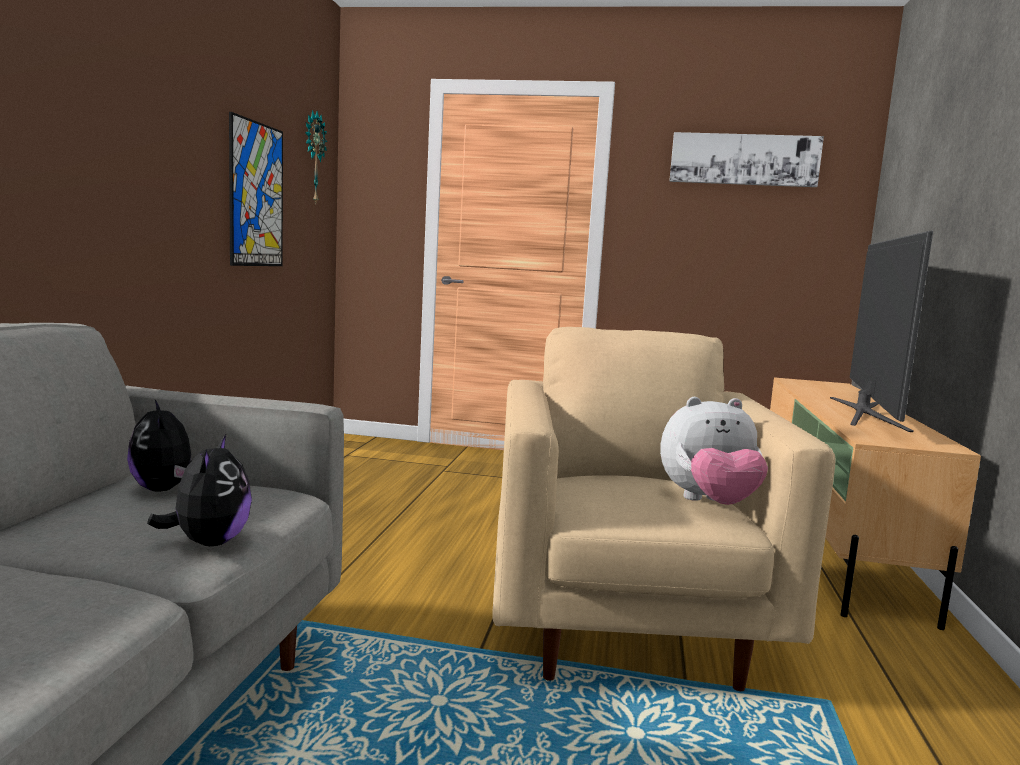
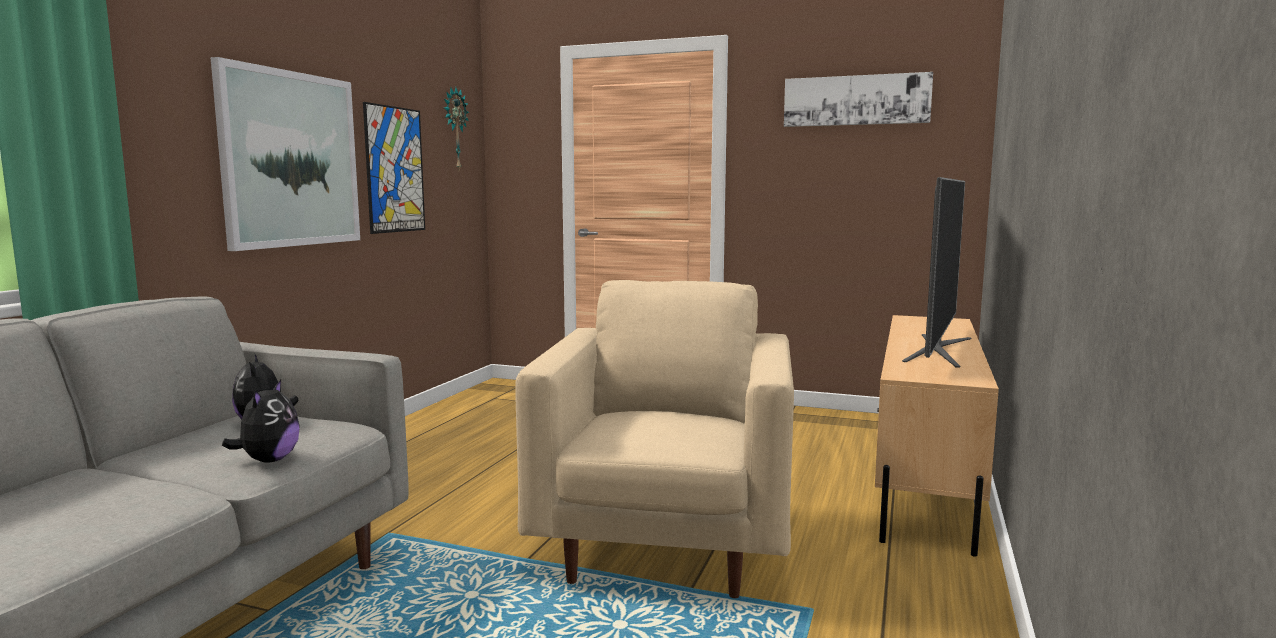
camera: 10 degrees right, 0 degrees up
(153, 167) = (291, 159): none -> picture
(709, 503) = (712, 433): plush toy -> none

